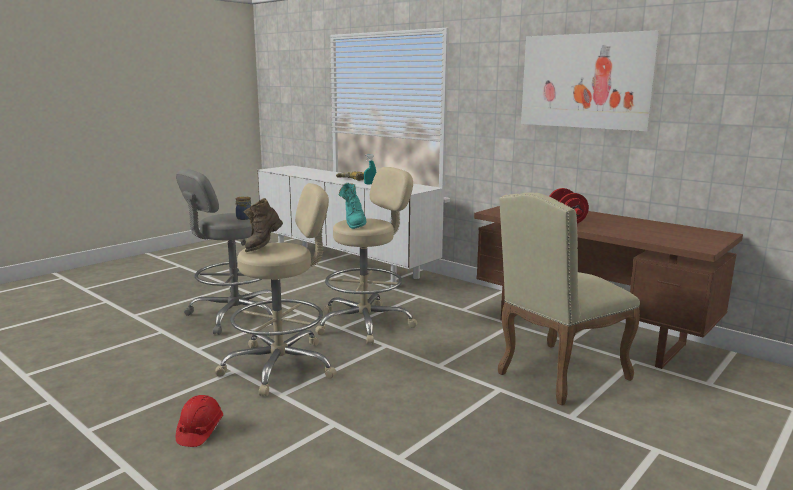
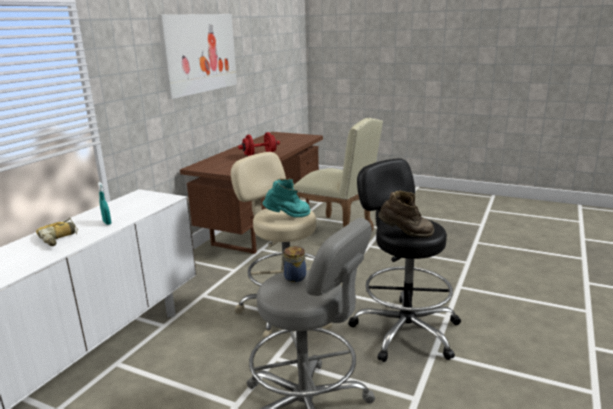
camera: 105 degrees left, 5 degrees up
(200, 431) = (525, 334): red hard hat -> none
(282, 366) = (404, 330): beige stool -> black stool

